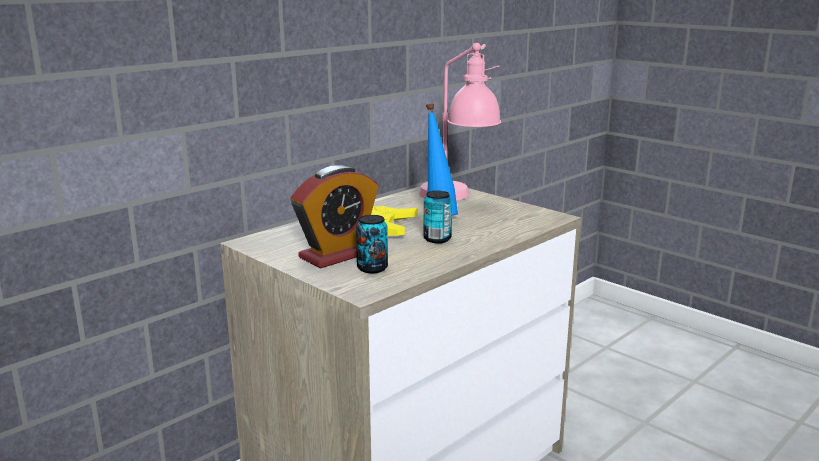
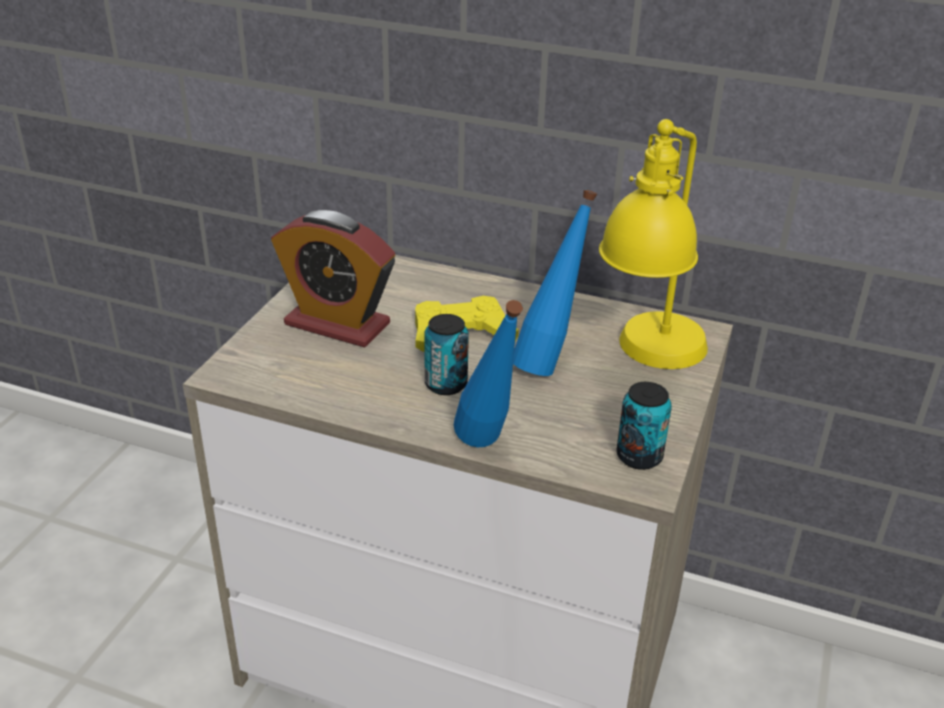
camera: 65 degrees right, 15 degrees up
(372, 268) = (305, 360): can -> can (639, 457)
(458, 199) = (648, 363): pink table lamp -> yellow table lamp
(508, 240) = (487, 450): none -> blue bottle

